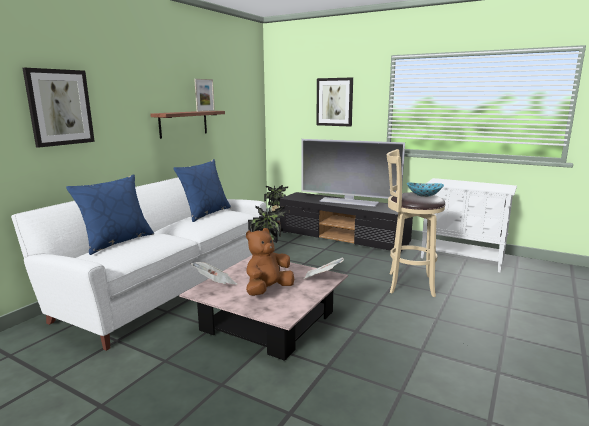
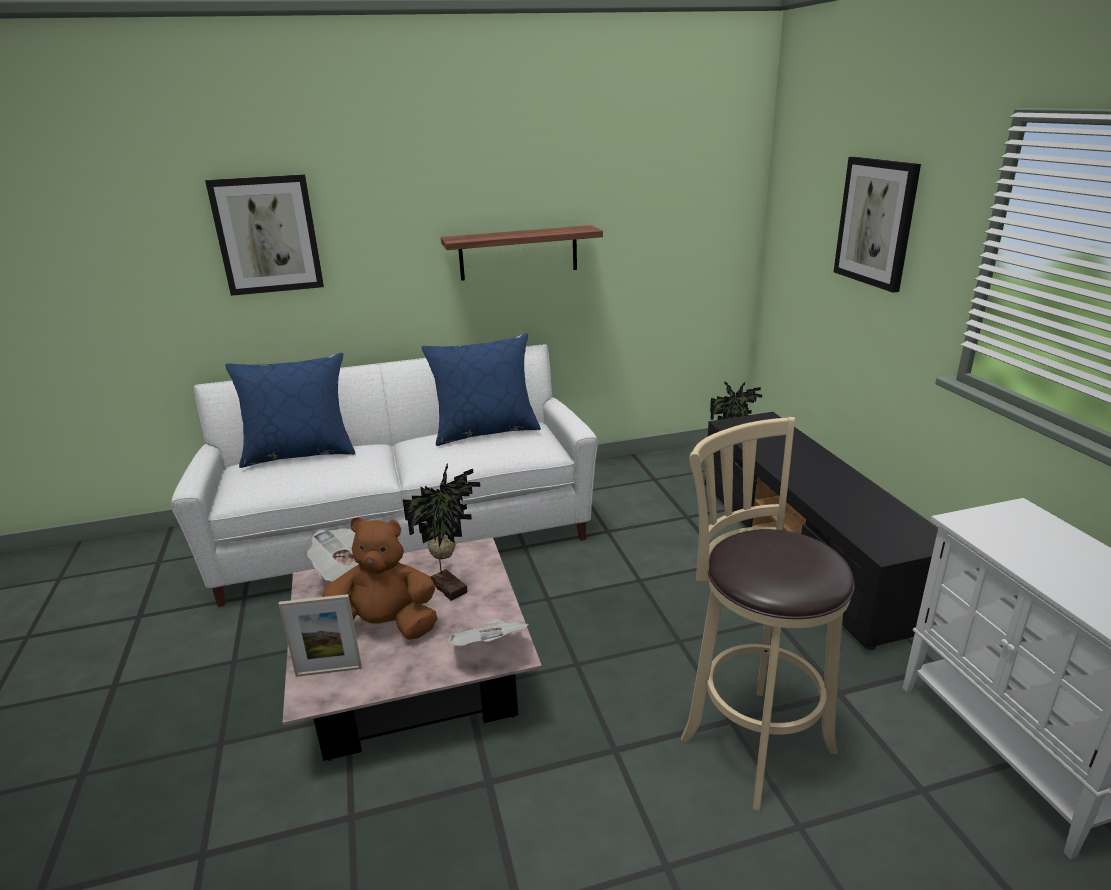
camera: 45 degrees right, 10 degrees up
(205, 111) = (557, 232): picture frame -> picture frame (329, 671)
(349, 201) = (829, 476): television -> none
(424, 195) = (794, 563): bowl -> none

